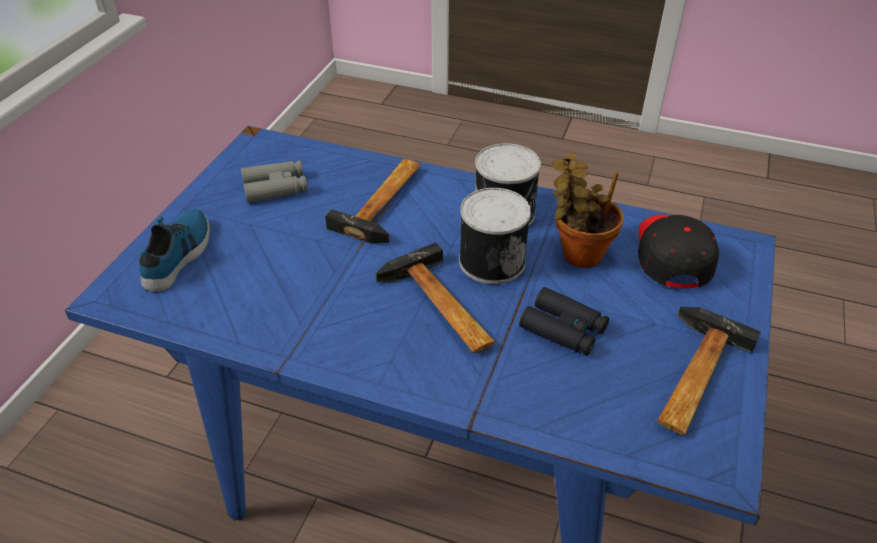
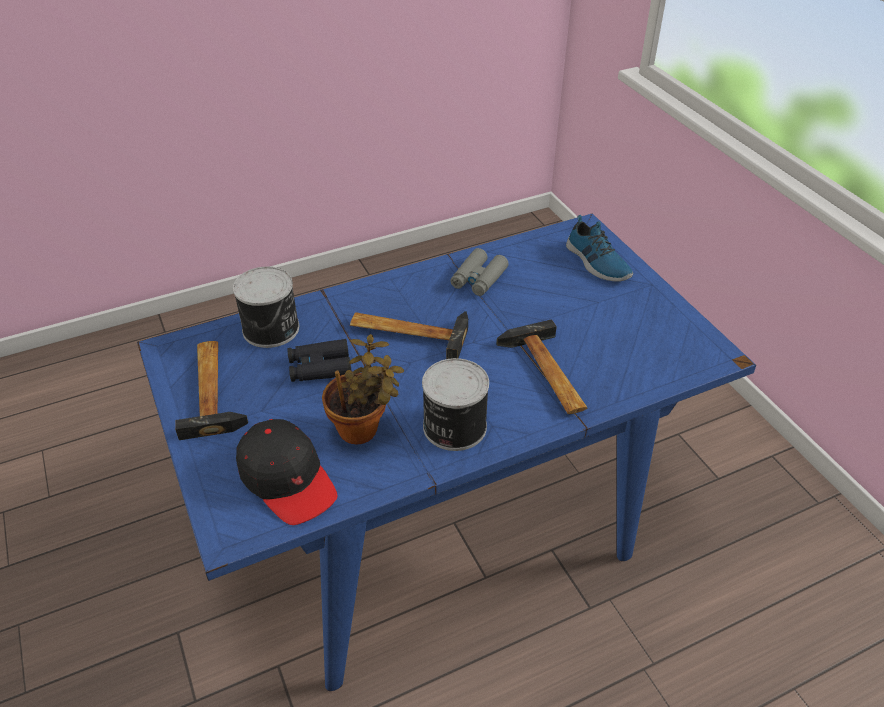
camera: 135 degrees right, 0 degrees up
(276, 188) = (632, 332): grey binoculars -> grey binoculars (478, 279)
(491, 260) = (417, 382): can -> can (272, 329)

